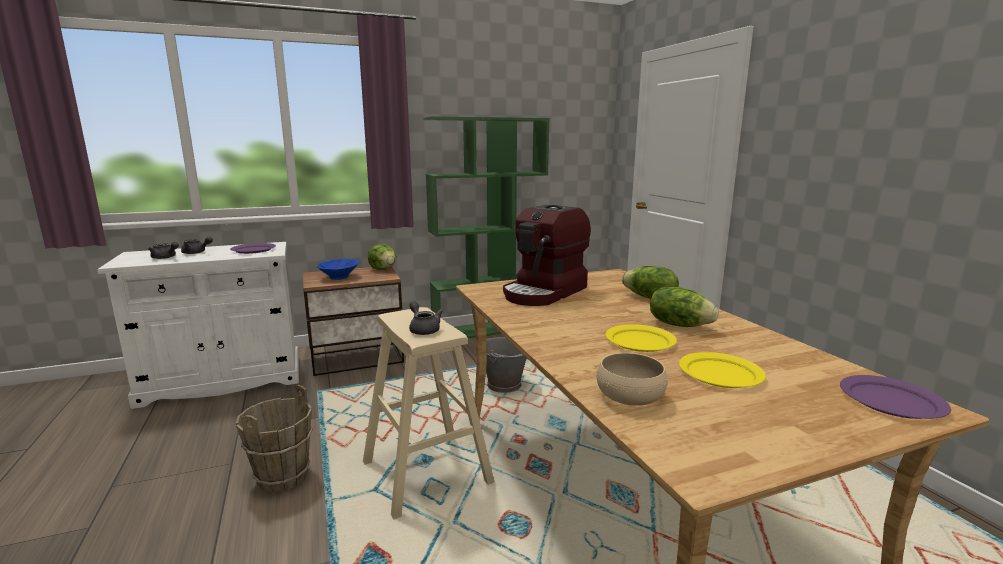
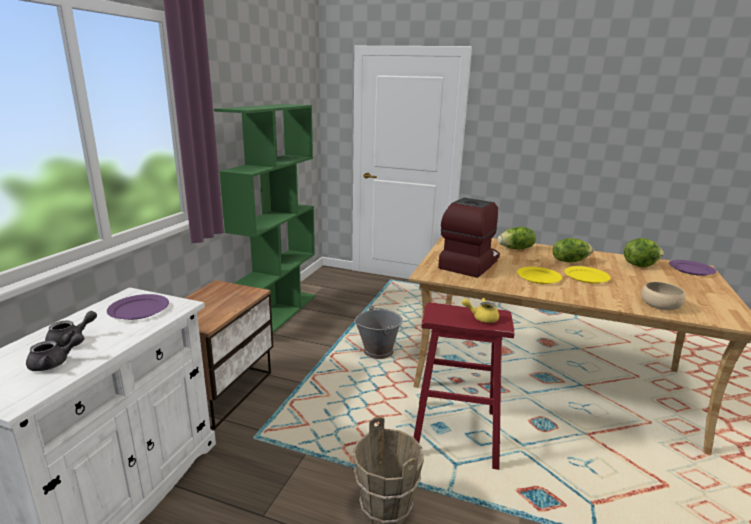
camera: 50 degrees left, 5 degrees up
(339, 277) = (207, 309): blue bowl -> none
(383, 269) = (224, 286): lettuce -> lettuce (639, 265)
(423, 329) = (481, 318): grey teapot -> yellow teapot
(426, 472) = (455, 433): beige stool -> red stool
(545, 292) = (469, 263): coffee machine -> coffee machine turned 135 degrees counterclockwise
(720, 373) = (643, 280): yellow plate -> yellow plate (538, 277)

